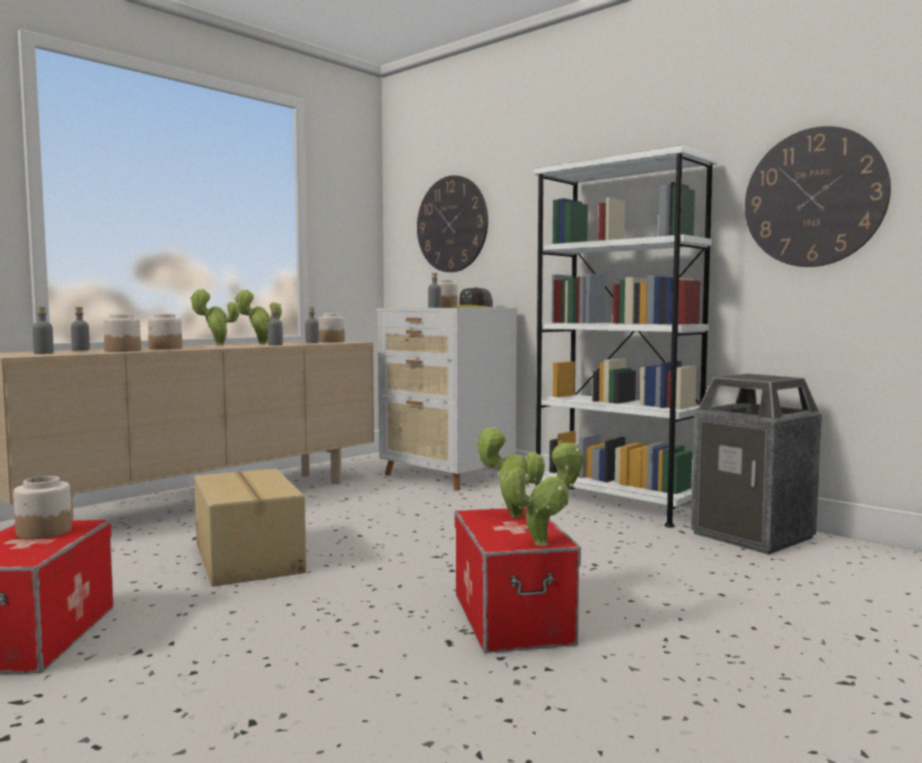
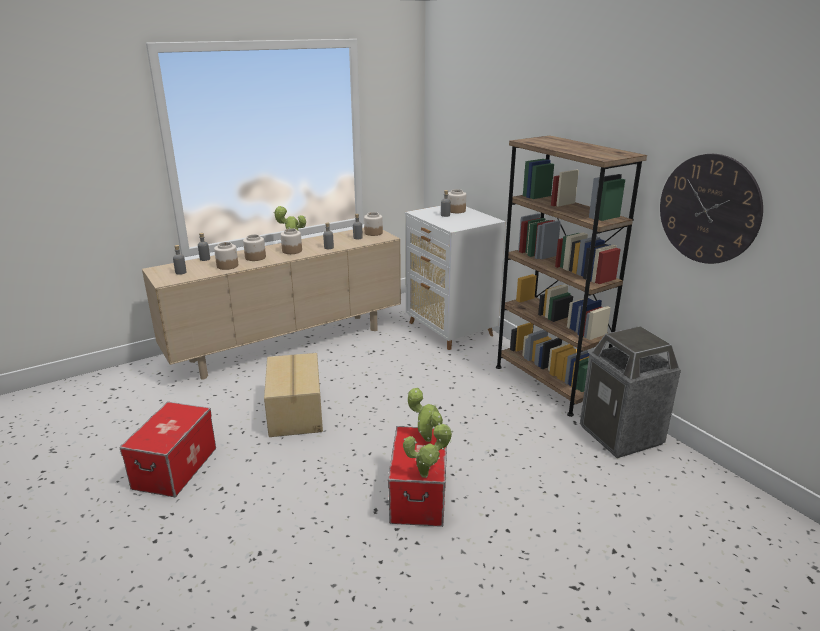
camera: 15 degrees right, 20 degrees up
(43, 532) = (175, 417): jar -> jar (292, 251)
(259, 343) = (322, 239): potted plant -> none
(452, 224) = (468, 141): wall clock -> none
(473, 307) = (473, 218): grey cap -> none
(615, 505) = (548, 383): white bookcase -> brown bookcase

